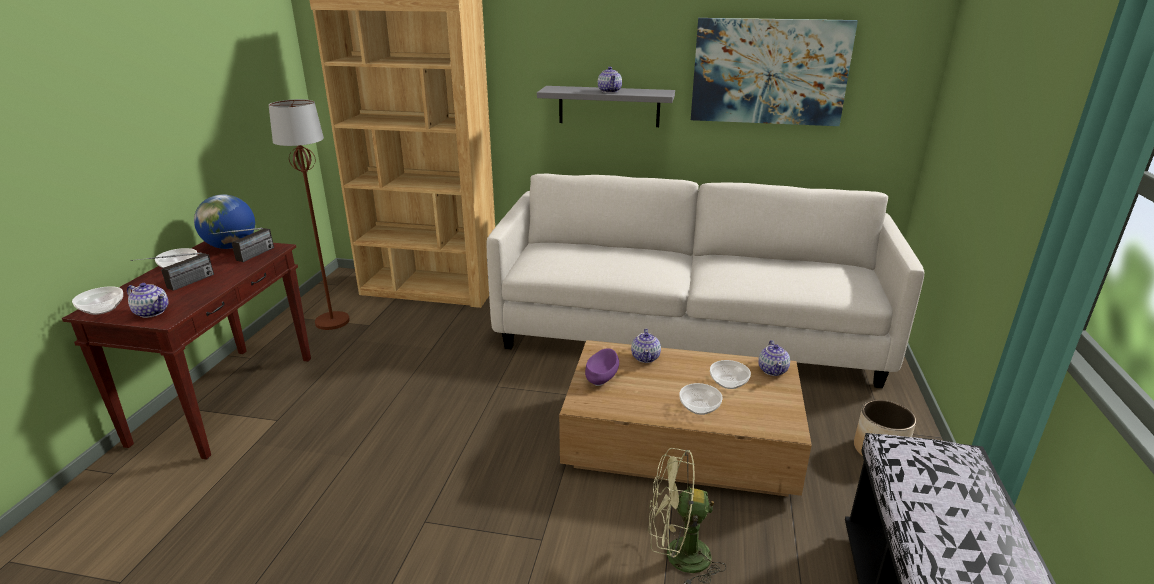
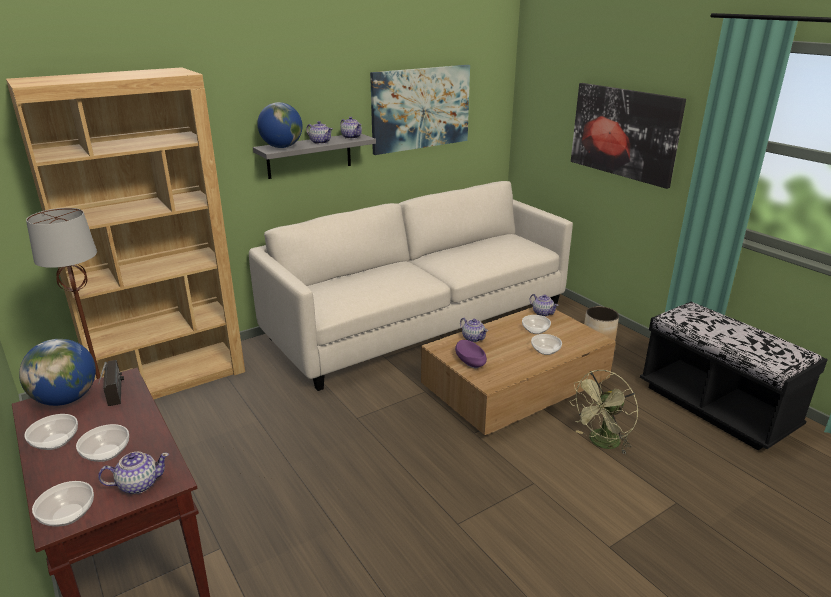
camera: 45 degrees left, 0 degrees up
(180, 286) = (106, 452): radio -> bowl
(565, 89) = (282, 147): none -> globe
(652, 92) = (351, 137): none -> teapot
(1016, 143) = (624, 133): none -> picture

